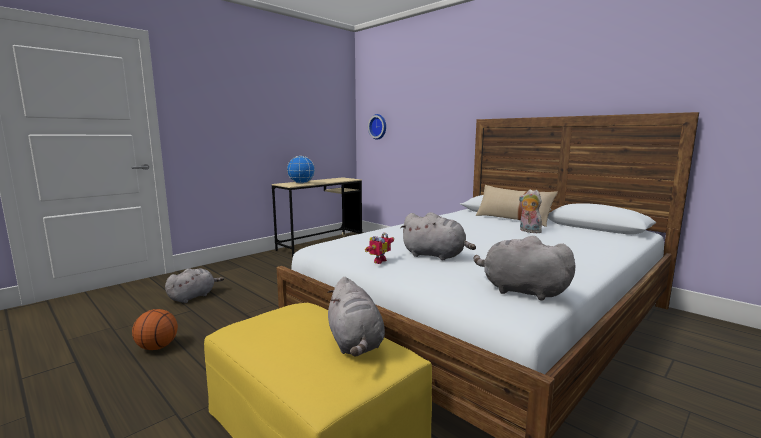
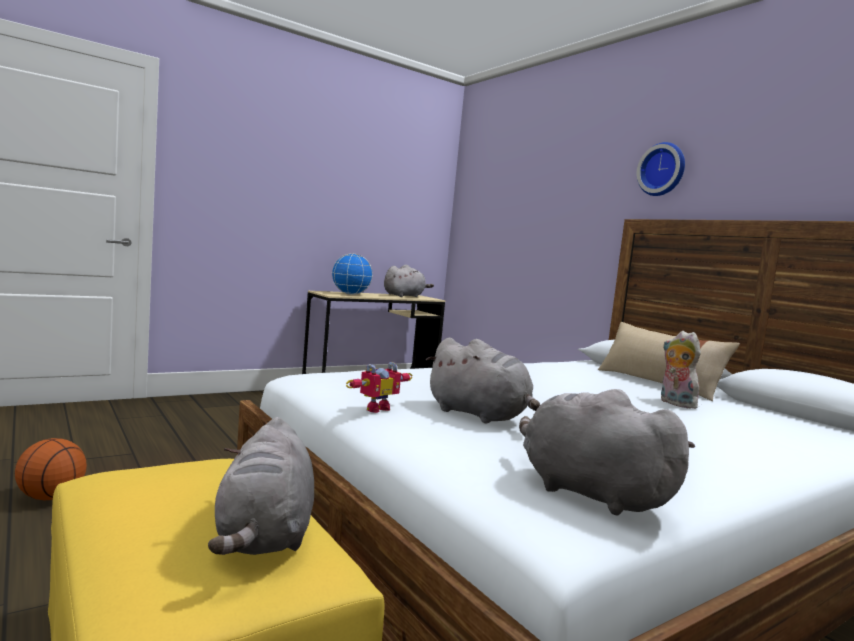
camera: 10 degrees right, 5 degrees down
(193, 296) = (148, 435): grey plush toy -> grey plush toy (405, 296)
(378, 126) = (482, 224): wall clock -> wall clock (663, 170)

